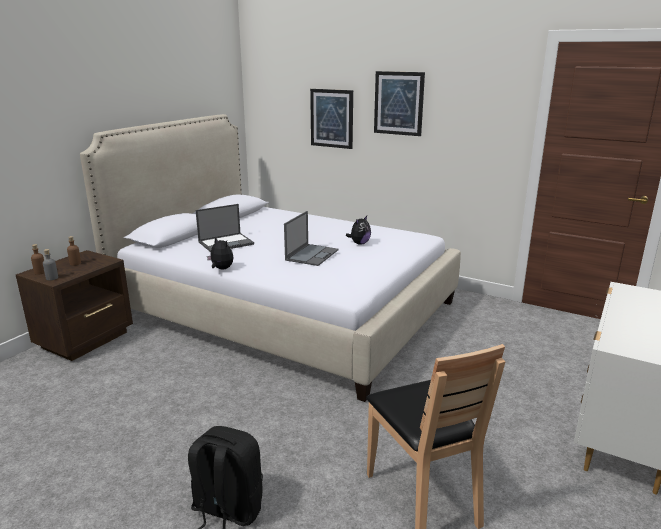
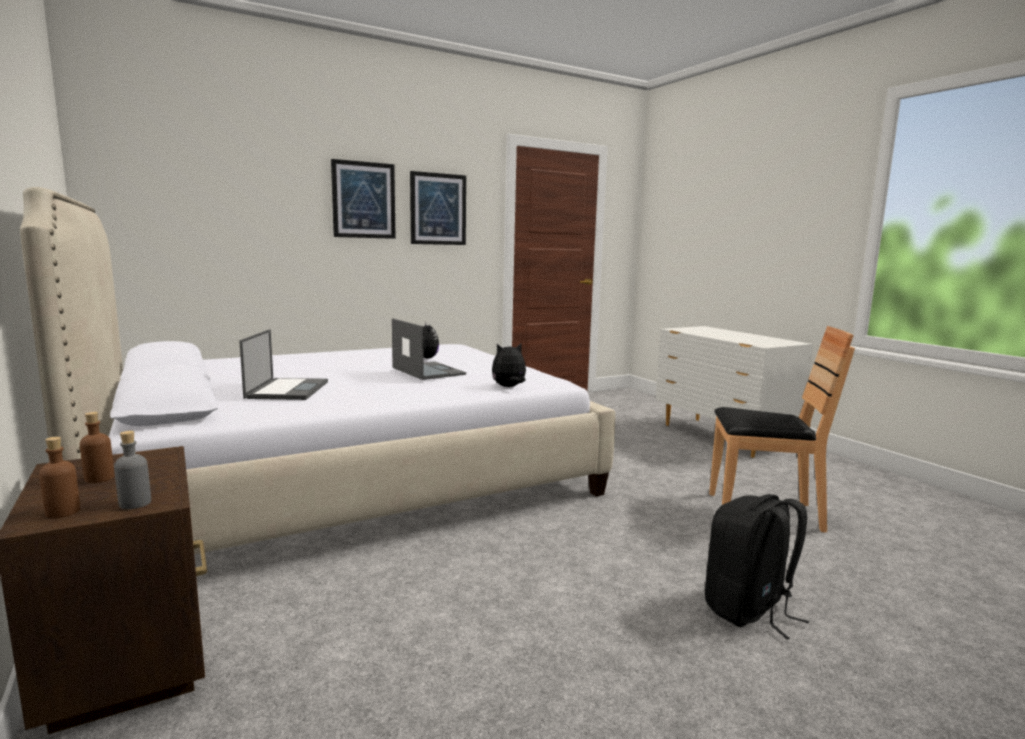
camera: 60 degrees left, 10 degrees down
(221, 269) = (380, 405): plush toy -> plush toy (509, 387)
(332, 118) = (264, 220): picture -> picture (438, 209)

